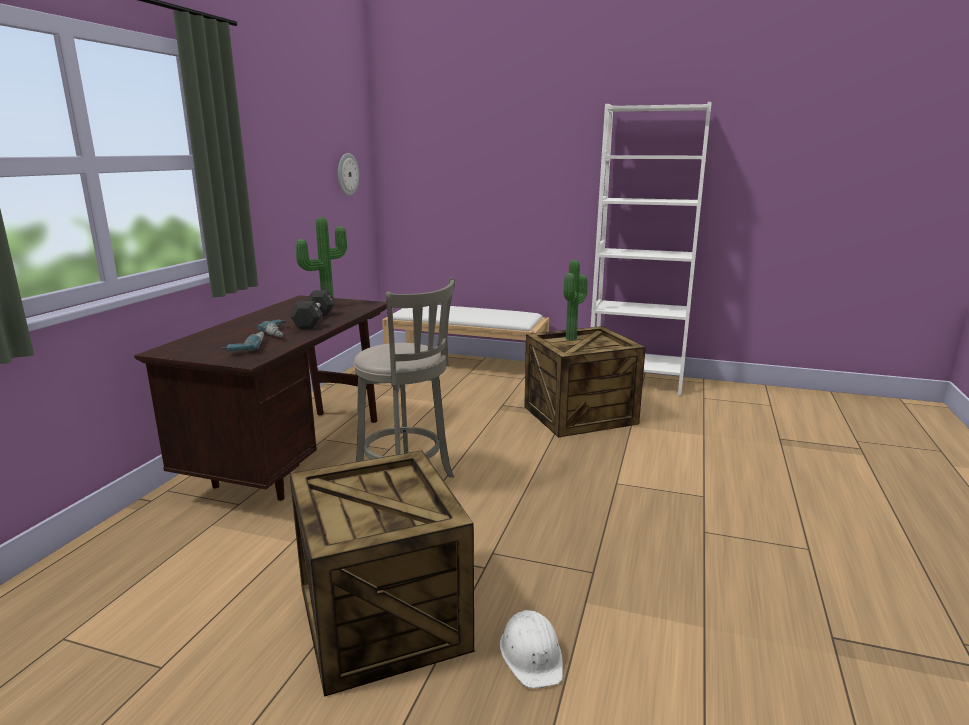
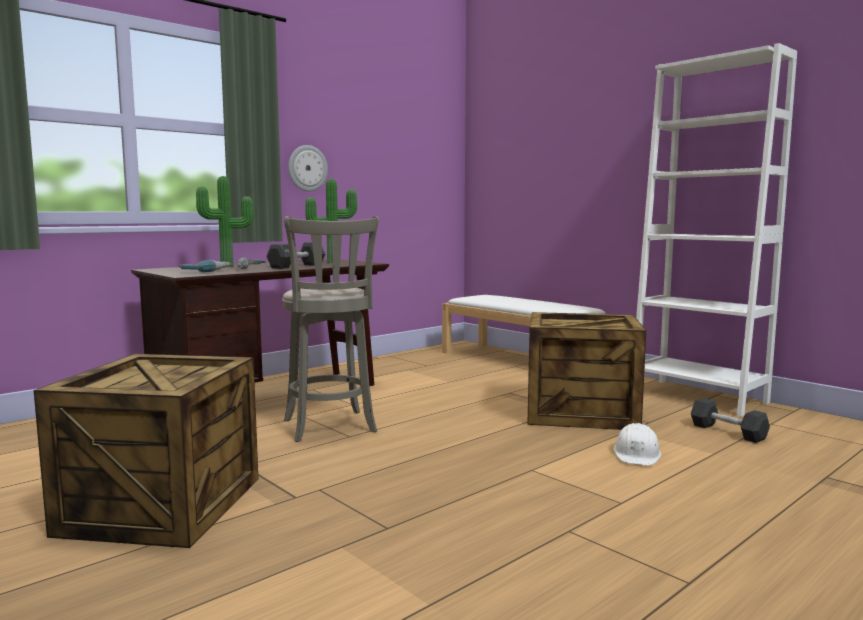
camera: 30 degrees right, 10 degrees down
(347, 174) = (424, 162): wall clock -> wall clock (307, 168)
(532, 655) = (229, 566): white hard hat -> white hard hat (637, 454)
(573, 339) = (581, 321): potted plant -> potted plant (228, 266)
(689, 412) = (728, 432): none -> black dumbbell

